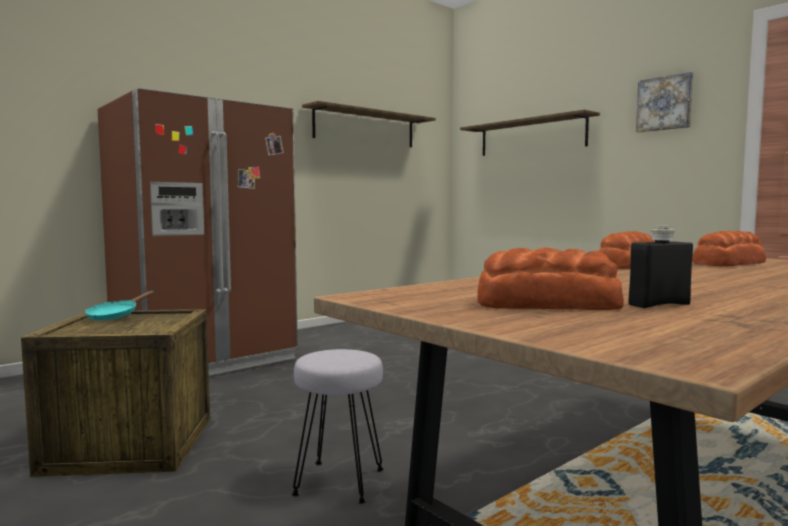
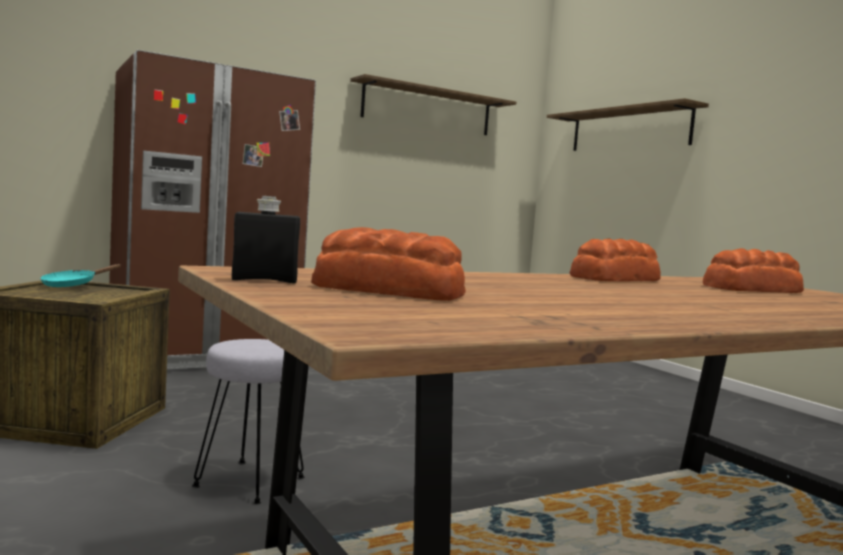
camera: 10 degrees right, 0 degrees up
(659, 305) = (510, 303): black bottle -> black bottle (264, 280)
(664, 103) = (785, 95): picture -> none

